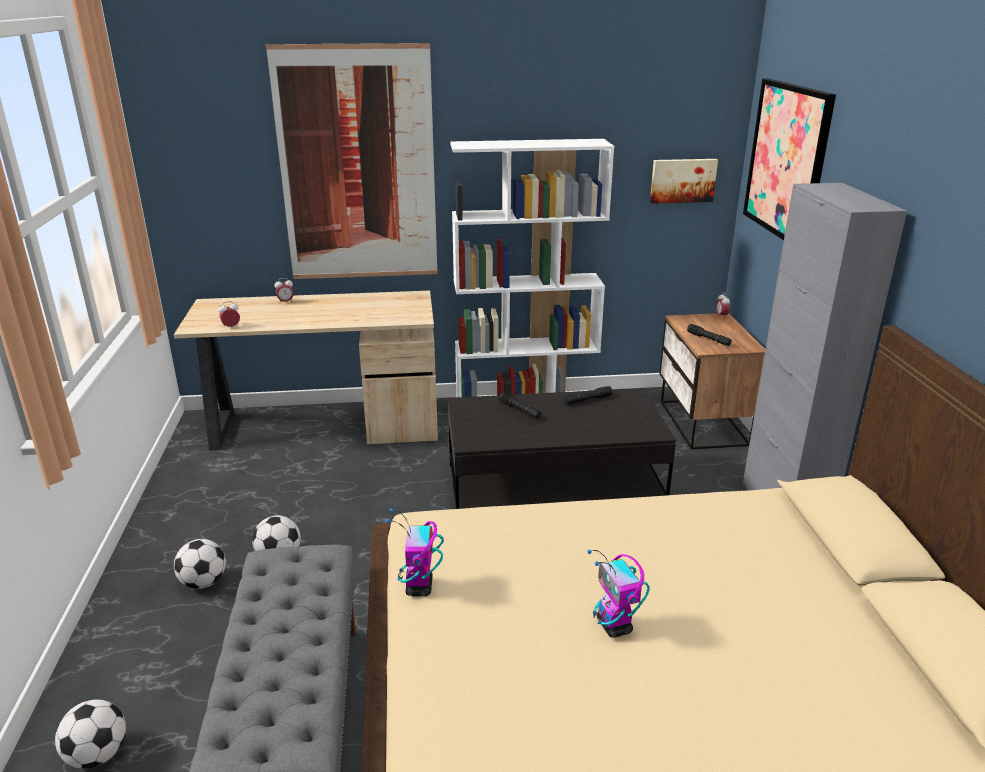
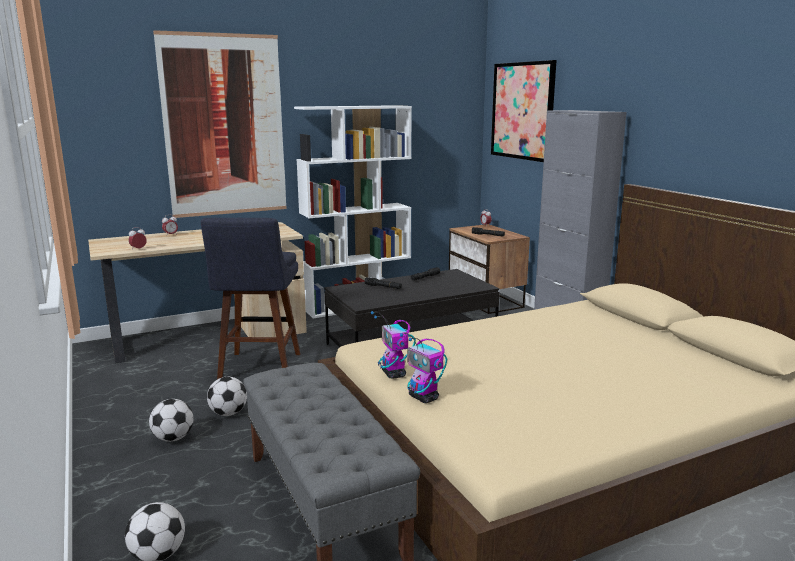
camera: 20 degrees left, 10 degrees down
(350, 493) = (259, 370): none -> blue stool
(614, 626) = (540, 369): toy robot -> toy robot (424, 398)
(682, 180) = (448, 135): picture -> none

